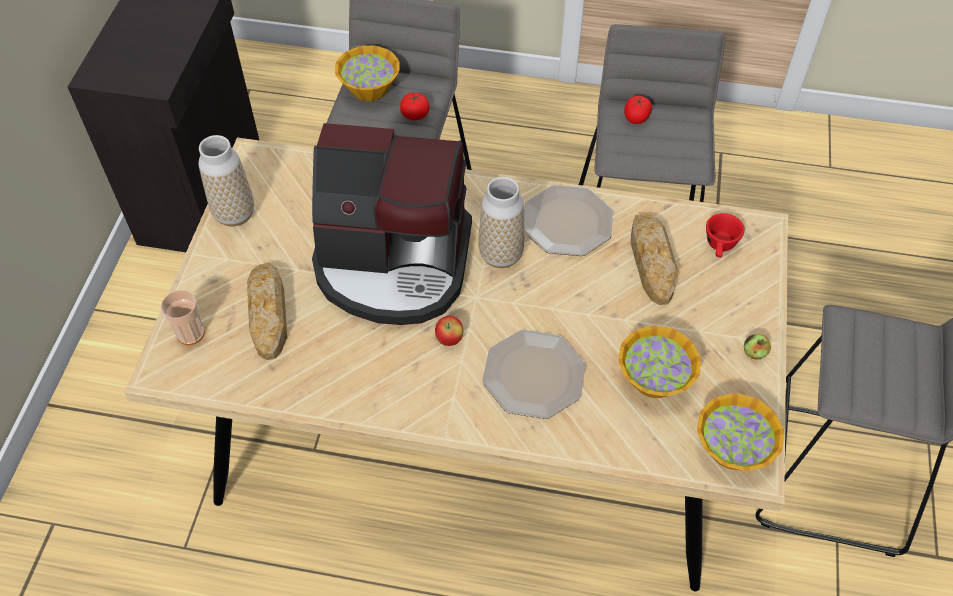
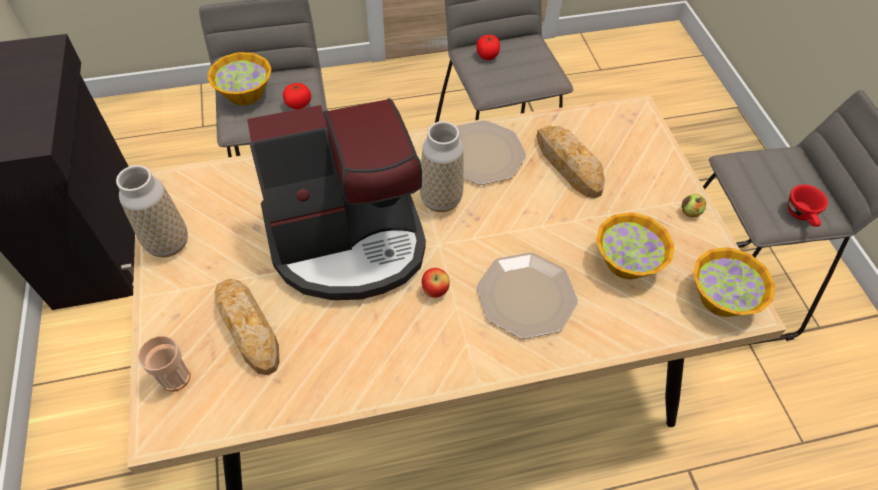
camera: 25 degrees left, 0 degrees up
(720, 247) = (614, 135): red cup -> red cup (802, 216)

